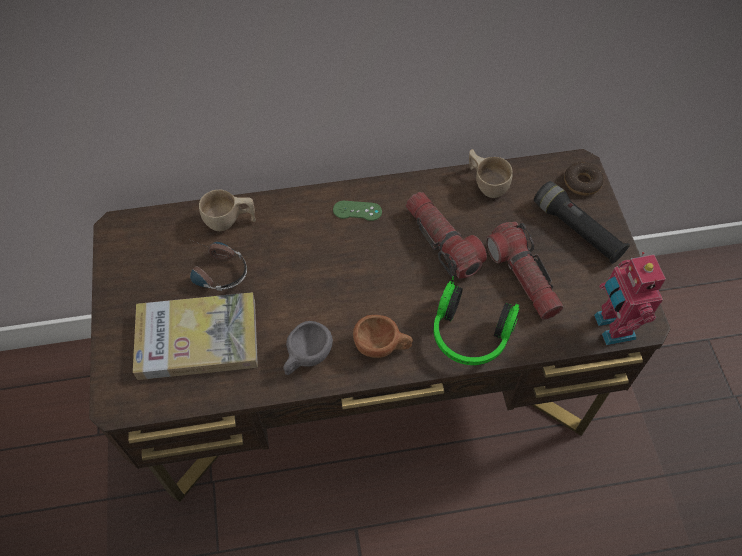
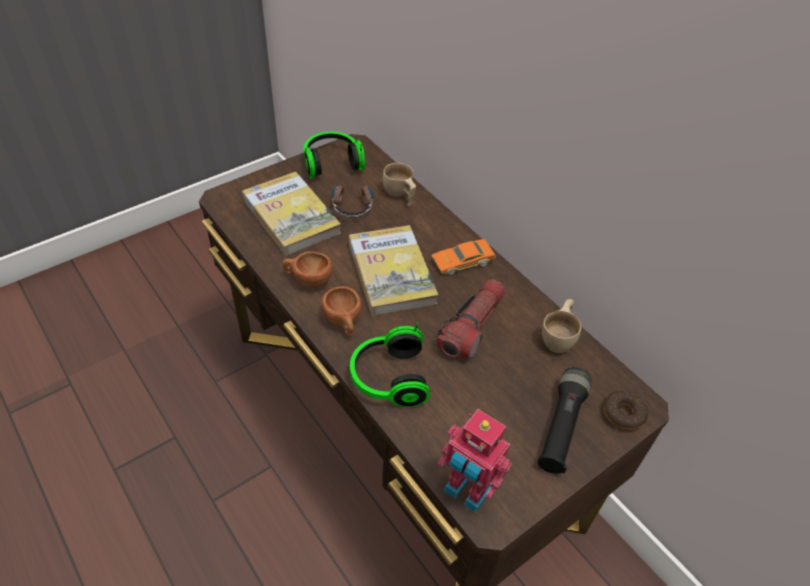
camera: 60 degrees right, 10 degrees down
(132, 263) = (332, 163): none -> headphones
(306, 358) = (307, 280): grey cup -> brown cup
(339, 278) = (391, 273): none -> book
(357, 211) = (462, 261): green game controller -> orange toy car
(523, 278) = (475, 399): flashlight -> none
(611, 327) = (466, 491): toy robot -> toy robot turned 105 degrees counterclockwise

